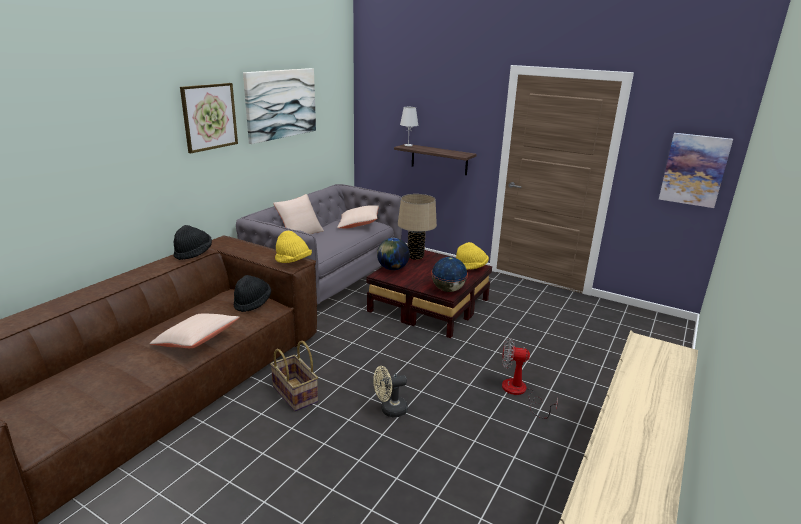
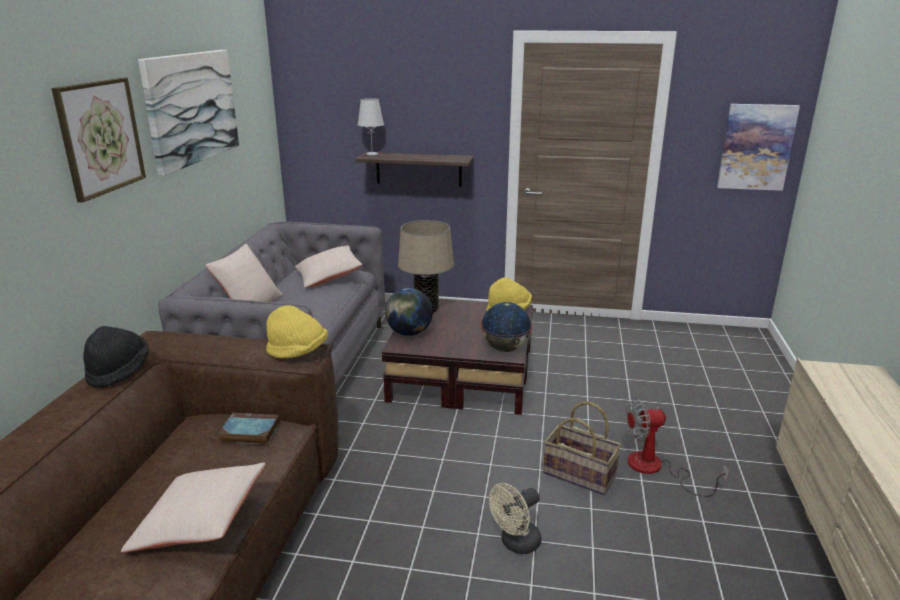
camera: 20 degrees left, 0 degrees up
(252, 303) = (249, 432): black hat -> book
(296, 394) = (366, 560): basket -> basket (580, 474)

